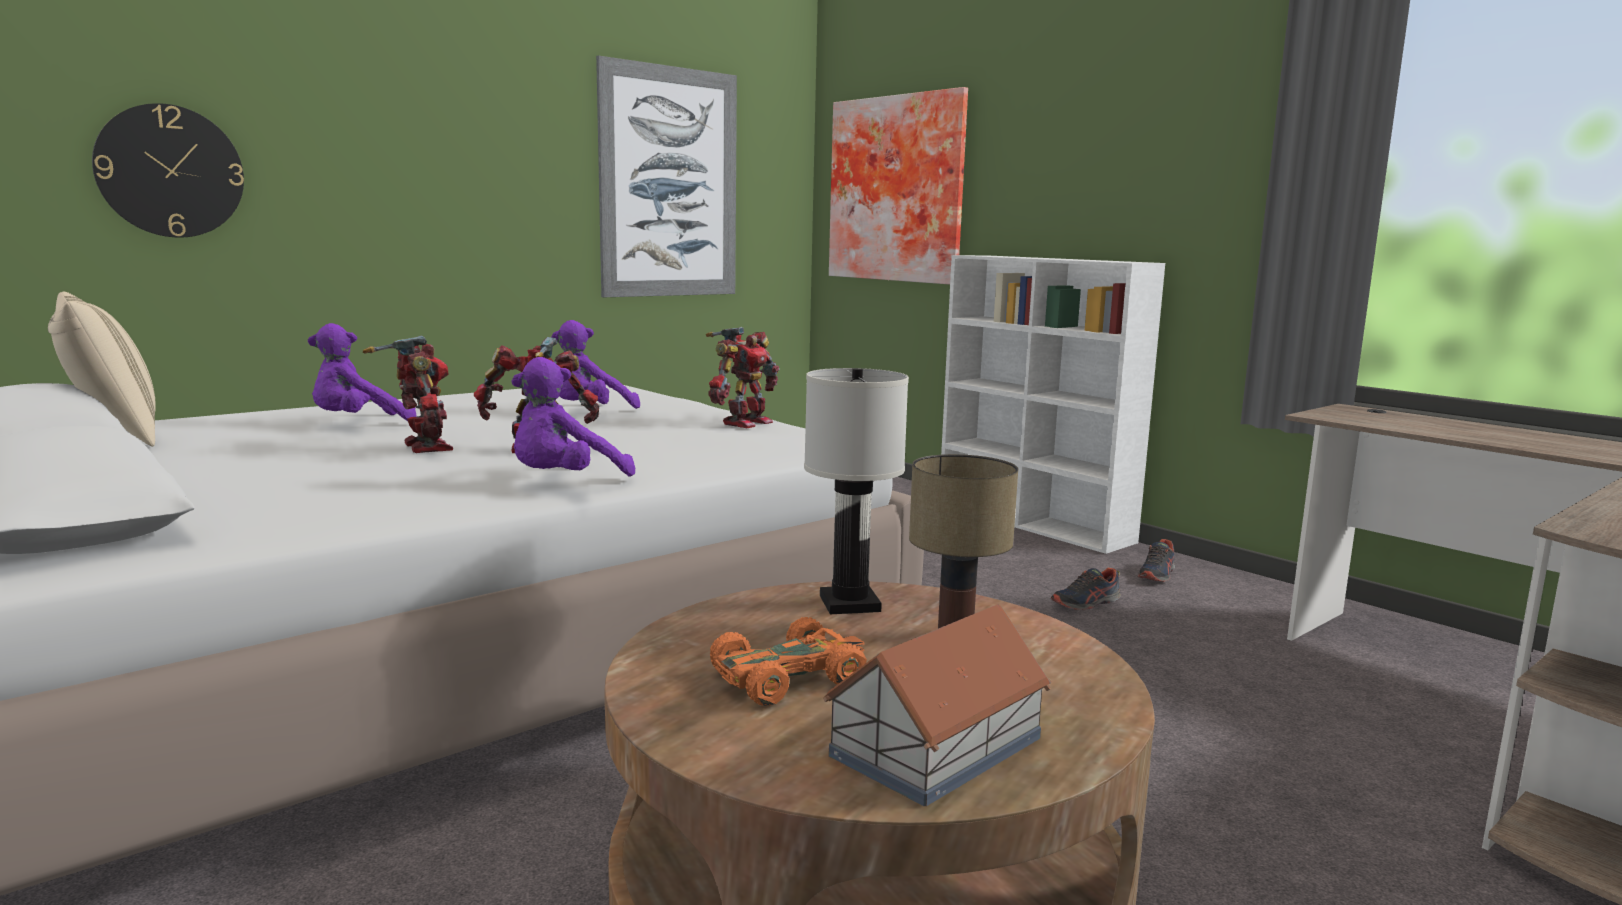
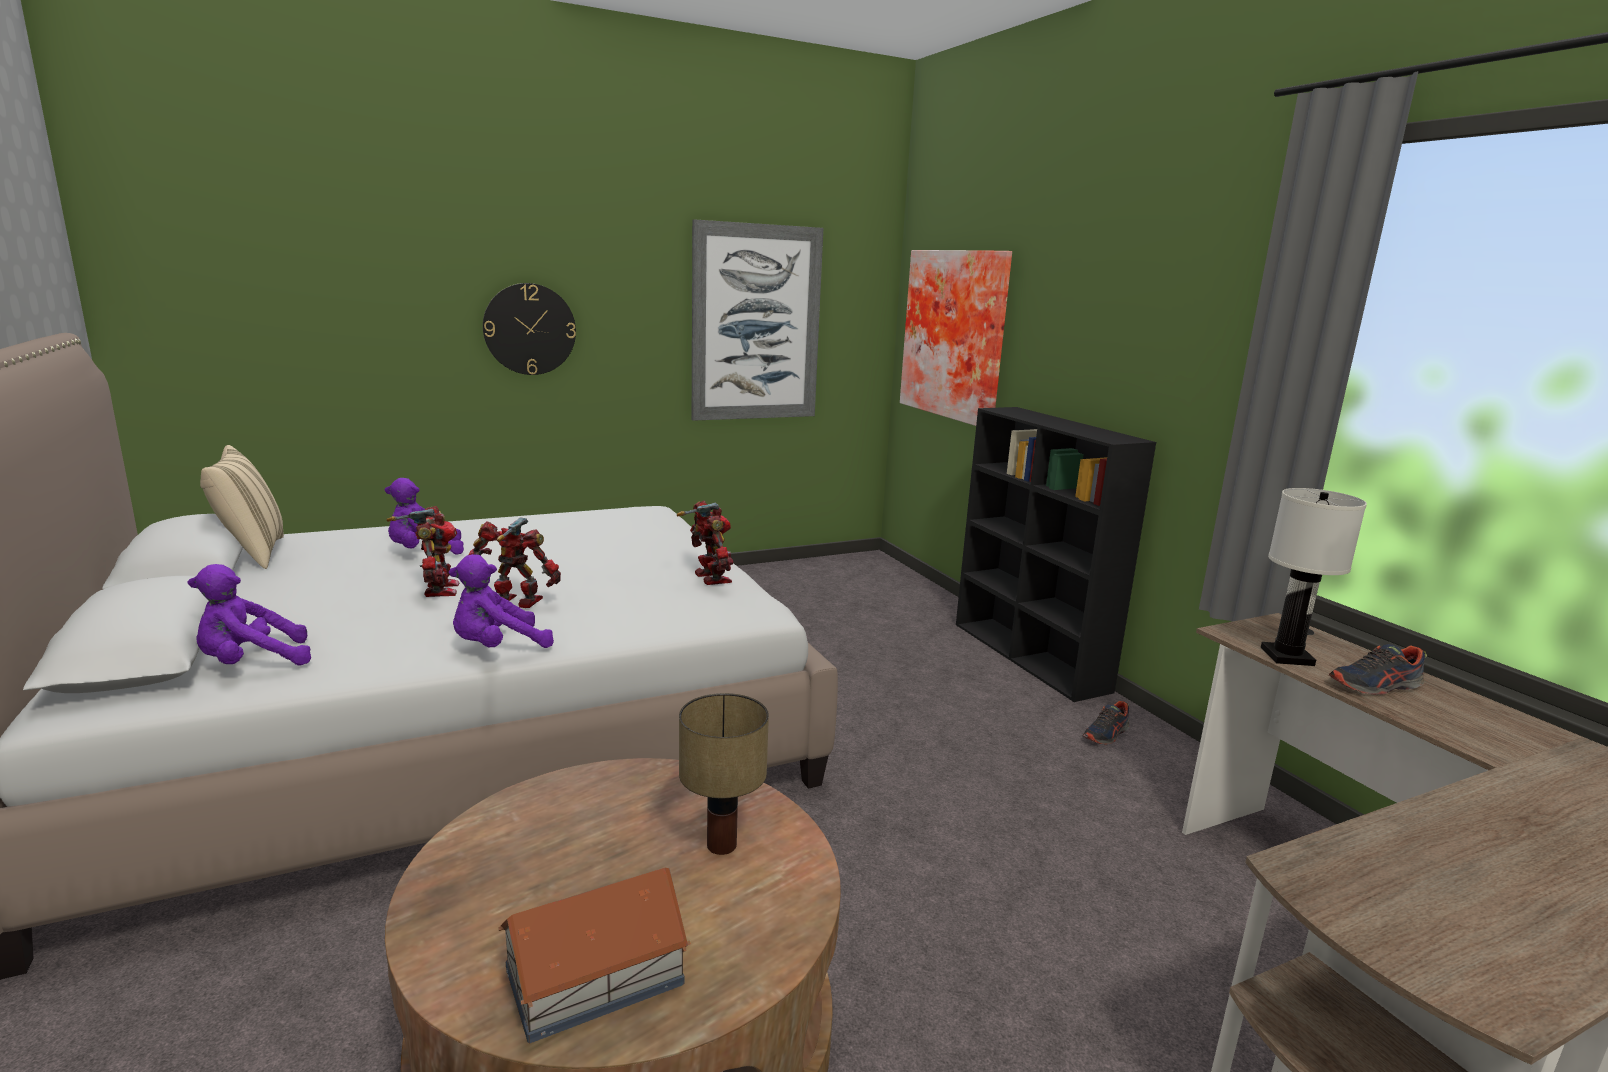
camera: 15 degrees right, 5 degrees up
(170, 171) = (345, 330): wall clock -> wall clock (529, 329)
(589, 412) = (603, 550): purple plush toy -> purple plush toy (251, 663)
(744, 422) = (709, 578): toy robot -> toy robot turned 75 degrees counterclockwise
(789, 677) = (552, 871): orange toy car -> none
(849, 604) = (669, 791): white table lamp -> white table lamp (1286, 657)
(1034, 523) = (1030, 657): white bookcase -> black bookcase
(1086, 603) = (1014, 759): shoe -> shoe (1375, 686)

